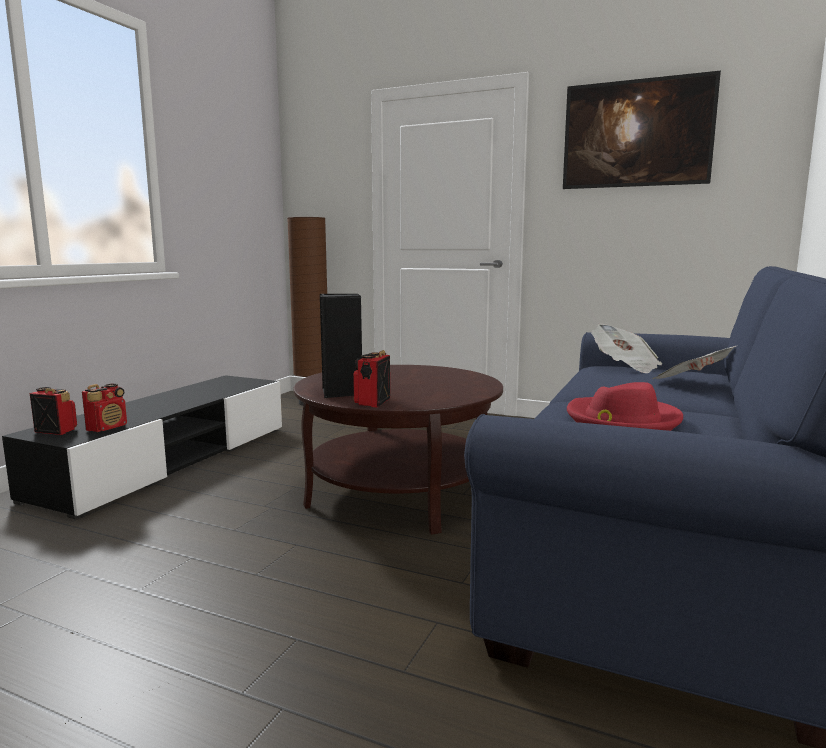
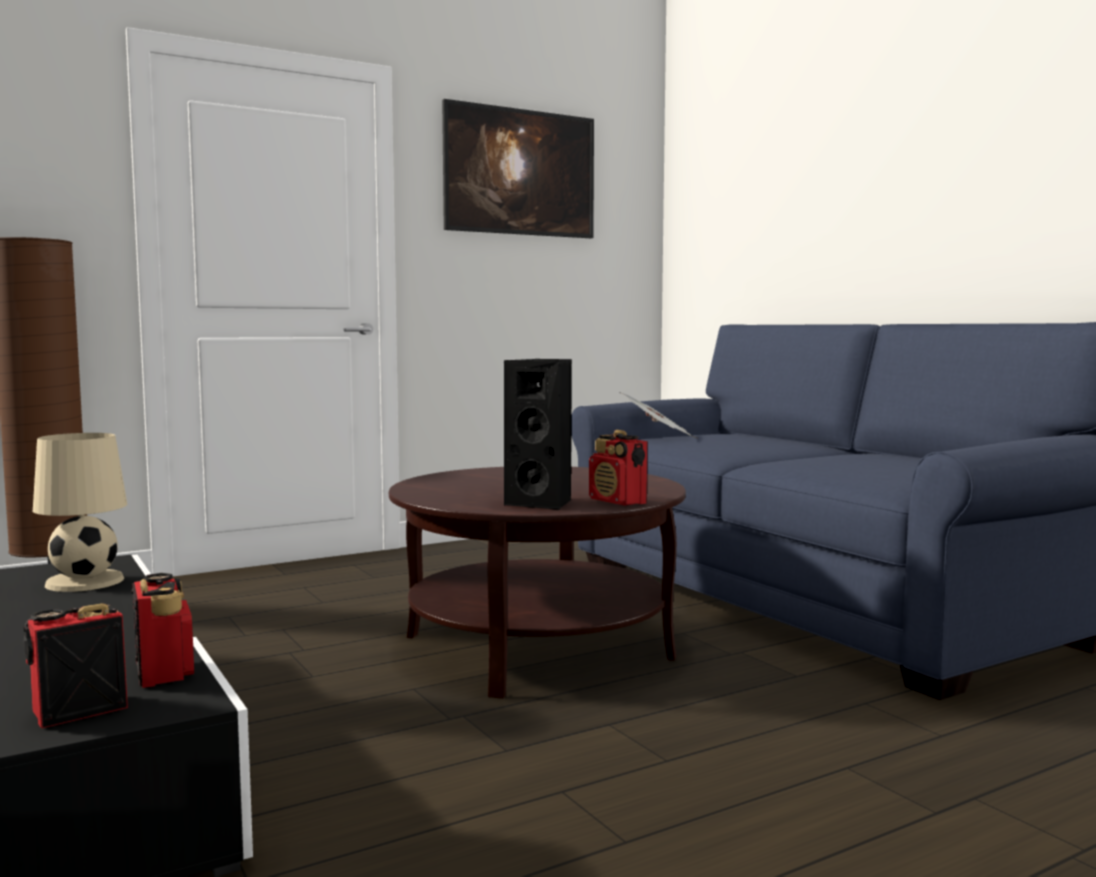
camera: 55 degrees left, 5 degrees down
(225, 387) = (84, 581): none -> beige table lamp
(621, 420) = (857, 464): red hat -> none
(693, 385) = (762, 440): newspaper -> none

